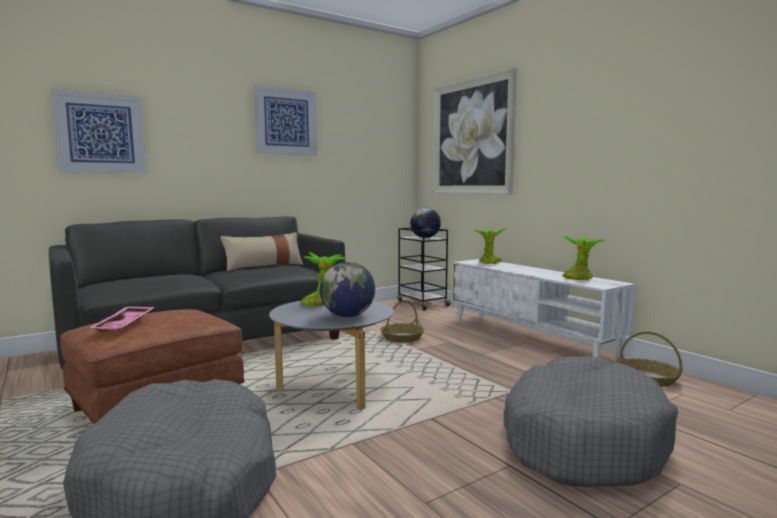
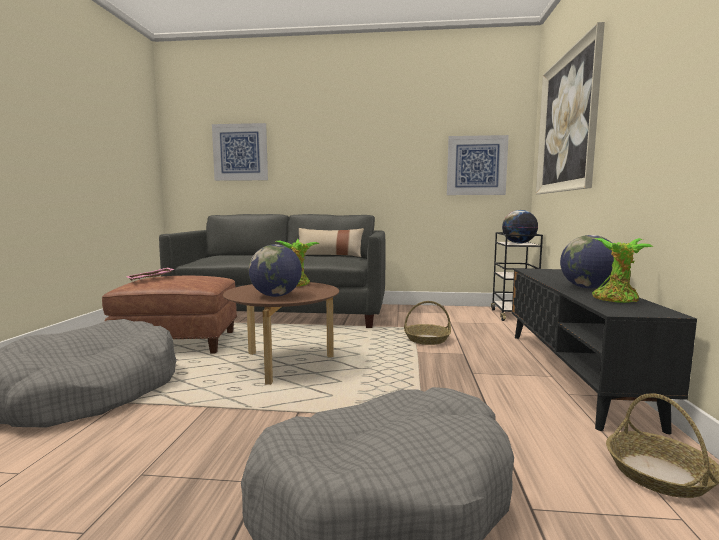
camera: 40 degrees right, 0 degrees up
(286, 122) = (380, 131): picture -> picture (476, 165)
(333, 390) = (284, 364): grey coffee table -> brown coffee table
(489, 263) = (553, 273): potted plant -> none
(530, 338) = (572, 372): white tv stand -> black tv stand
(542, 272) = (587, 288): none -> globe

